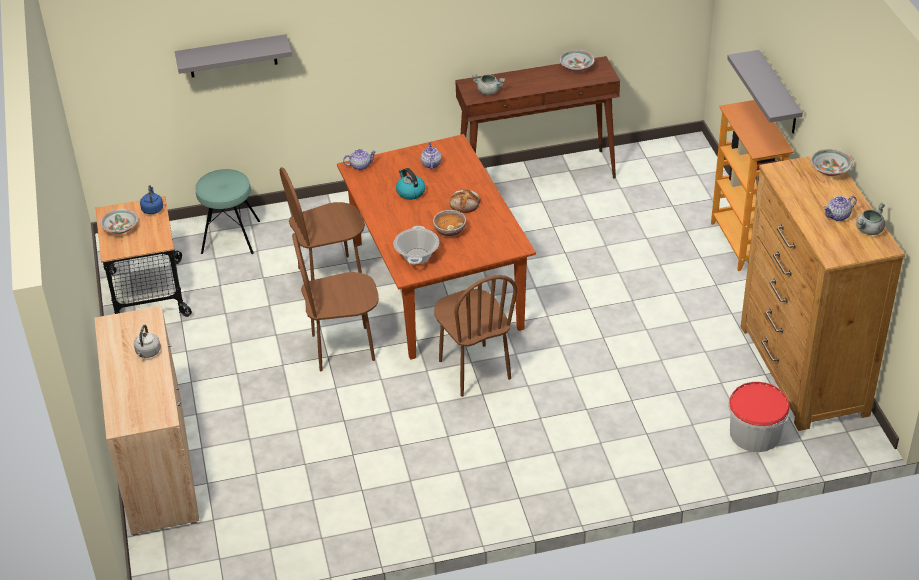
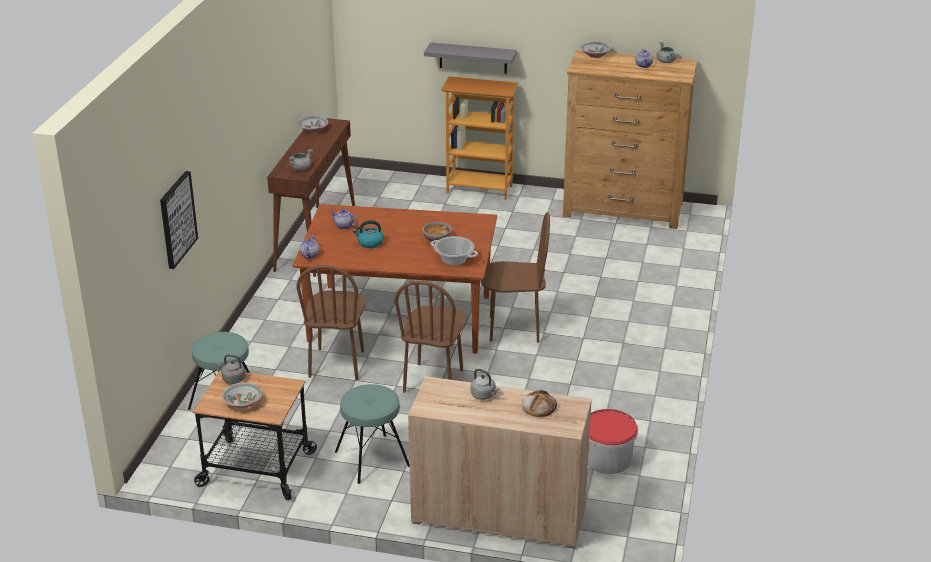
camera: 65 degrees left, 10 degrees down
(152, 208) = (232, 379): blue kettle -> grey kettle
(198, 355) = (372, 459): none -> turquoise stool
(232, 56) = (177, 219): grey shelf -> picture
(465, 203) = (409, 225): bread -> bread (539, 406)
(755, 433) = (668, 243): bucket -> bucket (607, 459)

